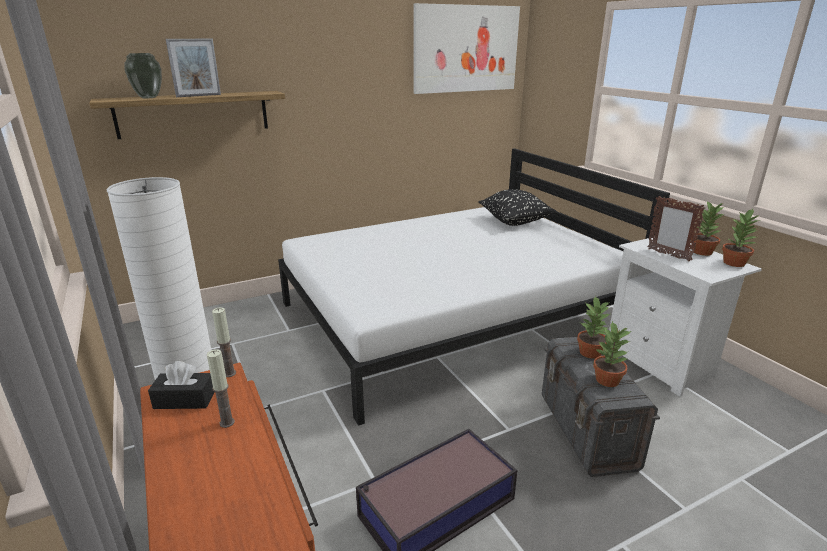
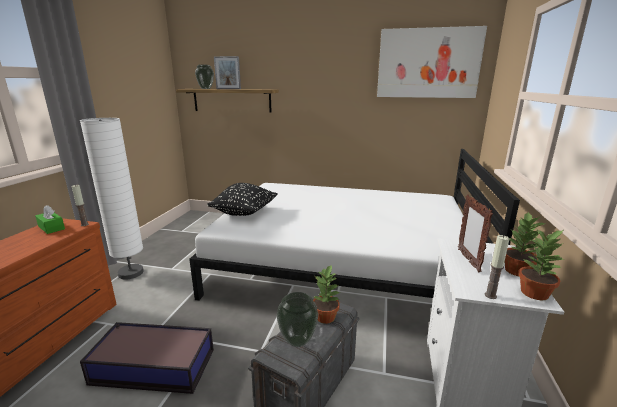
camera: 40 degrees right, 5 degrees down
(184, 400) = (51, 228): black tissue box -> green tissue box
(227, 422) = (37, 242): candle -> candle (490, 295)
(514, 222) = (425, 207): black pillow -> black pillow (244, 213)
(607, 380) = (297, 342): potted plant -> vase

